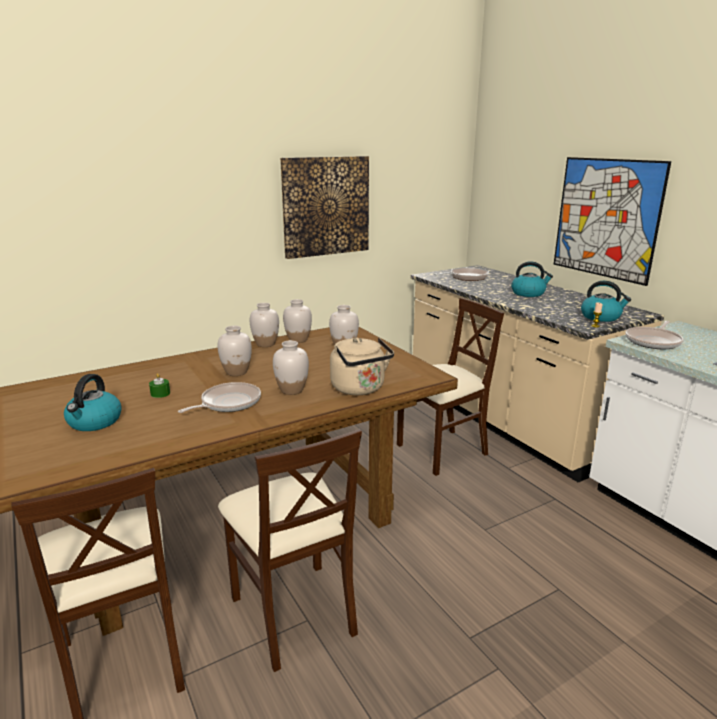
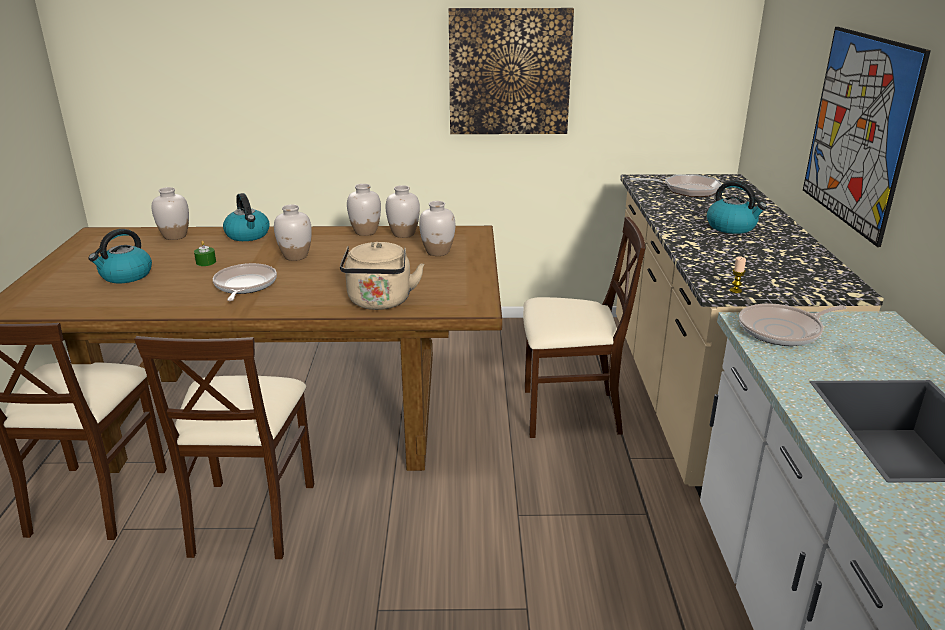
camera: 30 degrees right, 5 degrees up
(228, 403) = (244, 285): frying pan -> frying pan turned 75 degrees counterclockwise
(291, 390) = (315, 287): white vase -> white vase (175, 236)
(601, 317) = (771, 280): kettle -> kettle (248, 235)

